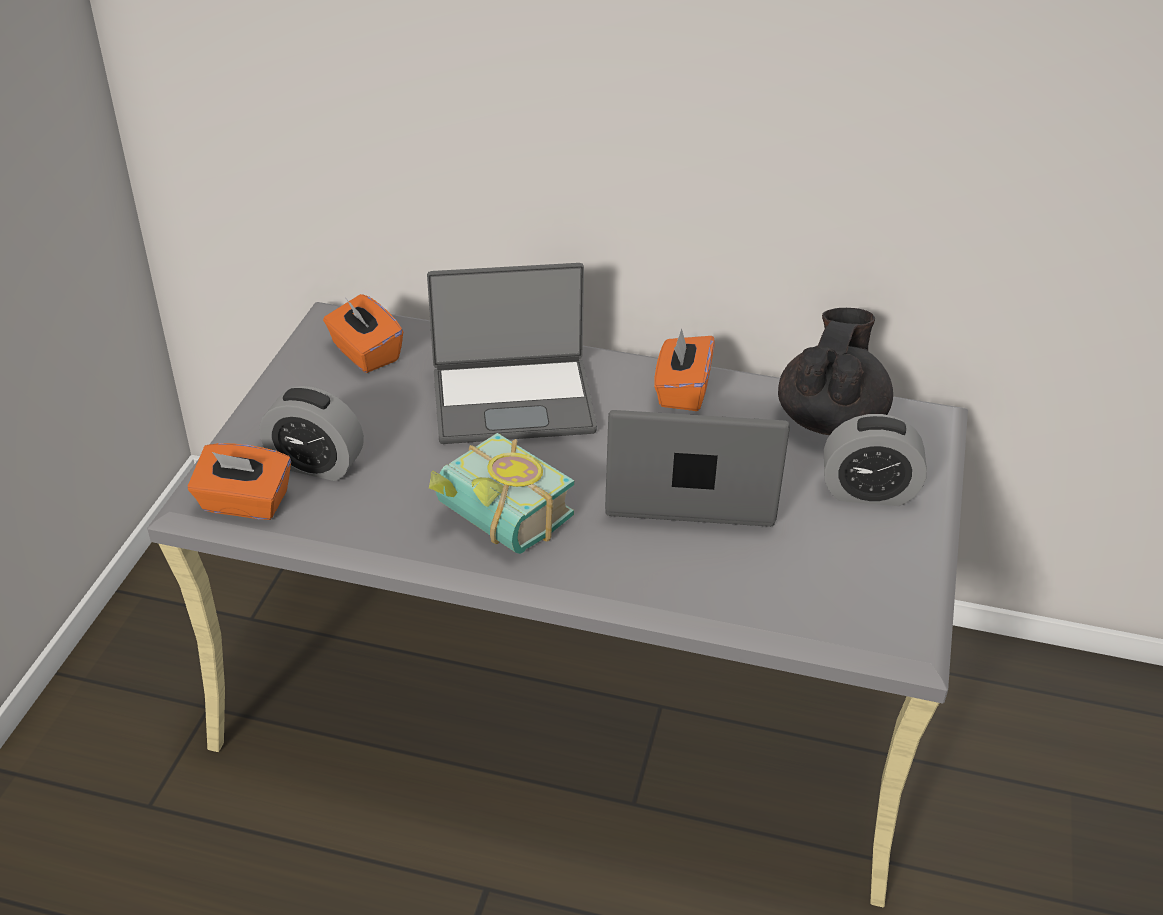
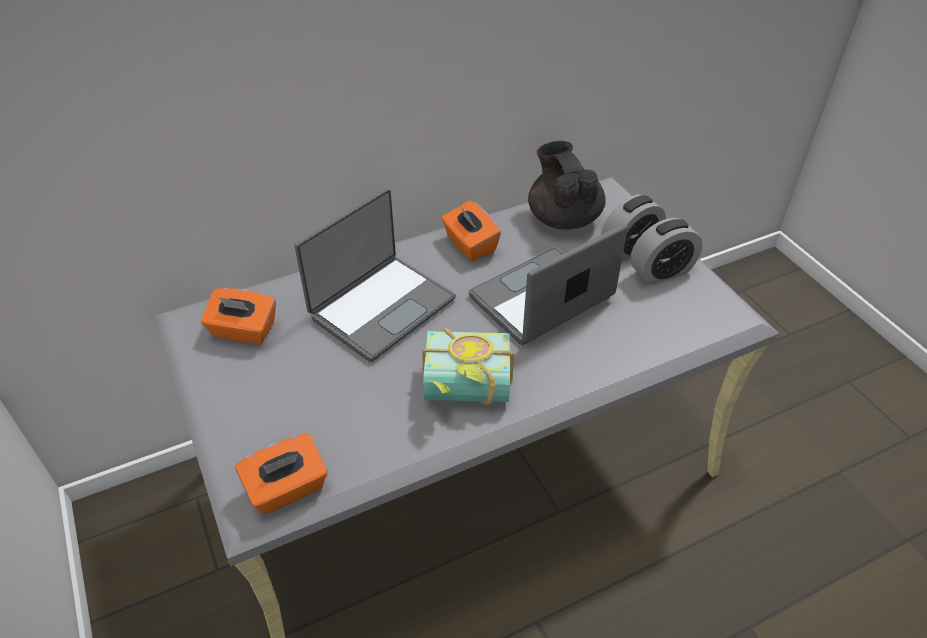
camera: 40 degrees left, 5 degrees up
(316, 464) = (304, 428): alarm clock -> alarm clock (661, 272)

